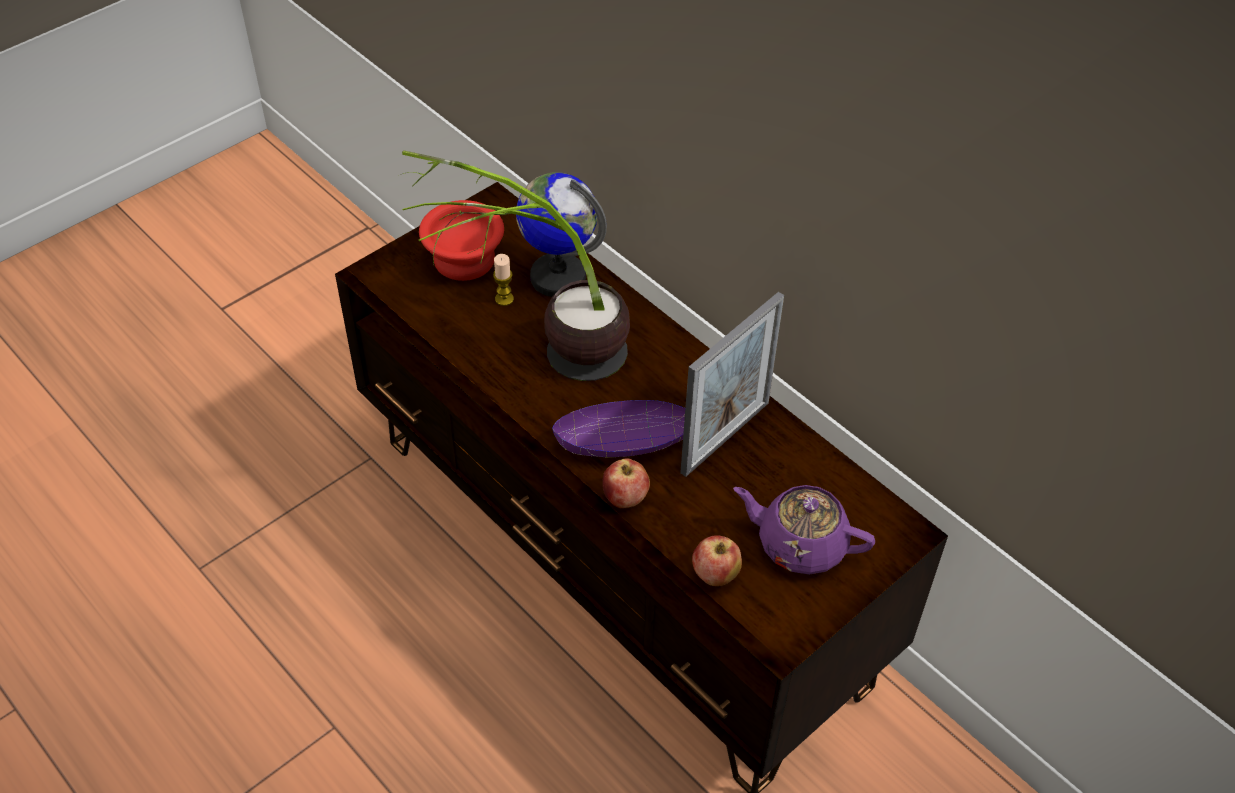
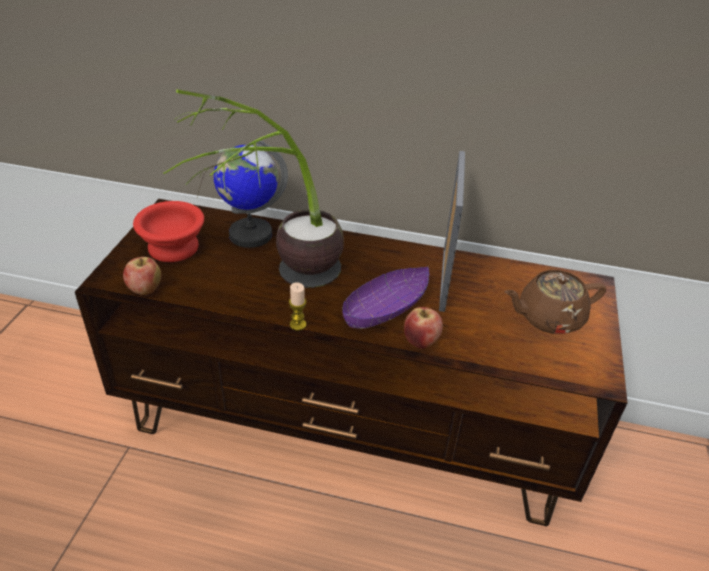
camera: 35 degrees left, 10 degrees down
(504, 299) = (224, 259): candle -> candle (298, 324)
(715, 575) = (523, 360): apple -> apple (145, 290)
(800, 544) = (548, 318): purple teapot -> brown teapot

